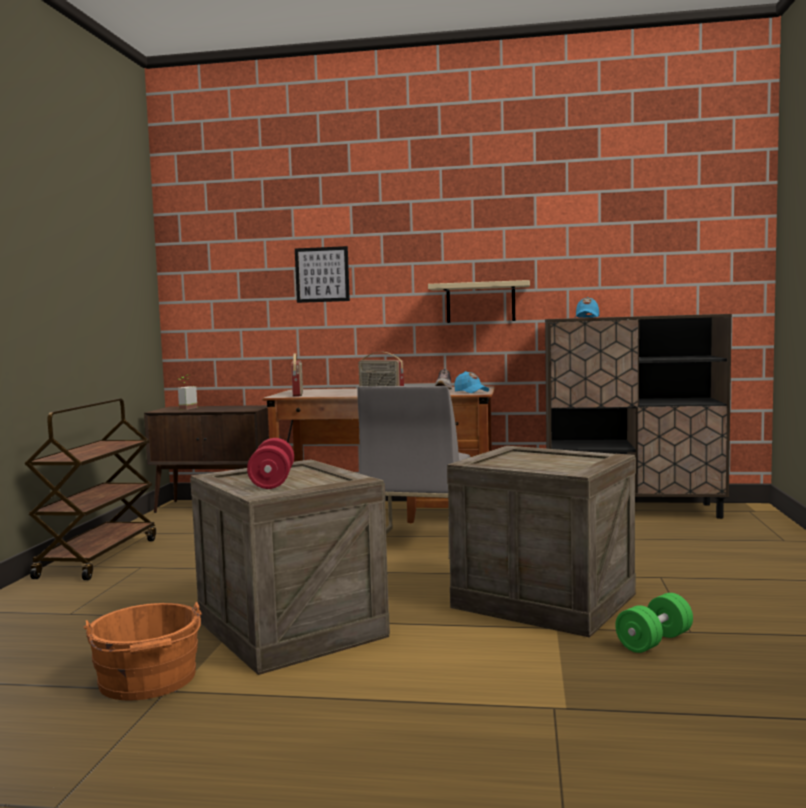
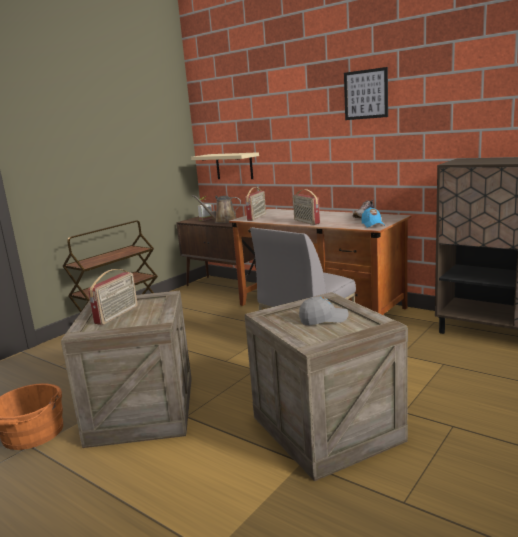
camera: 30 degrees right, 10 degrees up
(223, 408) = (223, 221): none -> brown watering can
(272, 481) = (117, 315): red dumbbell -> radio
(322, 274) = (287, 122): picture -> picture (366, 94)
(480, 302) = (402, 143): beige shelf -> beige shelf (234, 166)
(543, 460) = (323, 319): none -> grey cap
(587, 317) = (482, 161): blue cap -> none
(654, 641) = (359, 504): green dumbbell -> none

